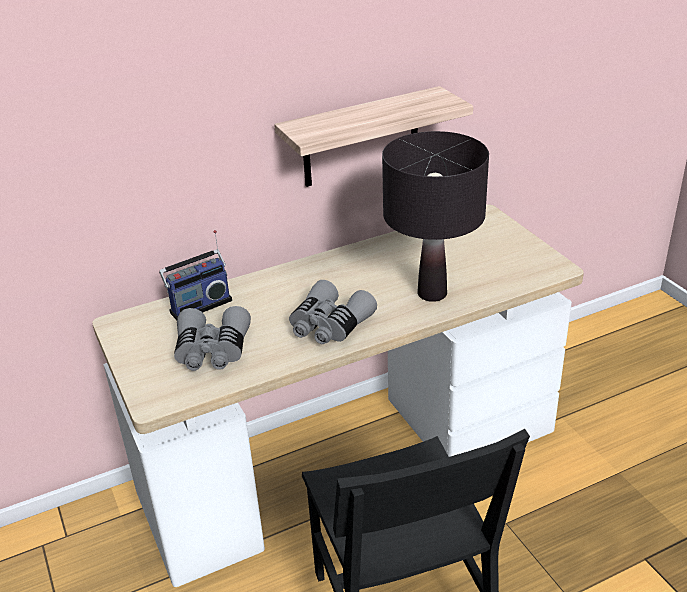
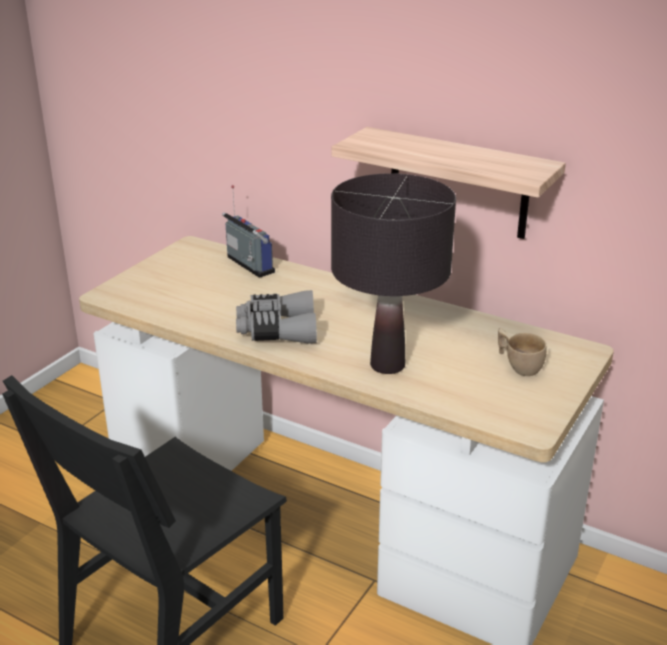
camera: 55 degrees right, 5 degrees down
(199, 305) = (247, 266): radio -> radio turned 150 degrees counterclockwise
(212, 351) = (190, 293): grey binoculars -> none
(480, 244) = (518, 365): none -> beige cup

